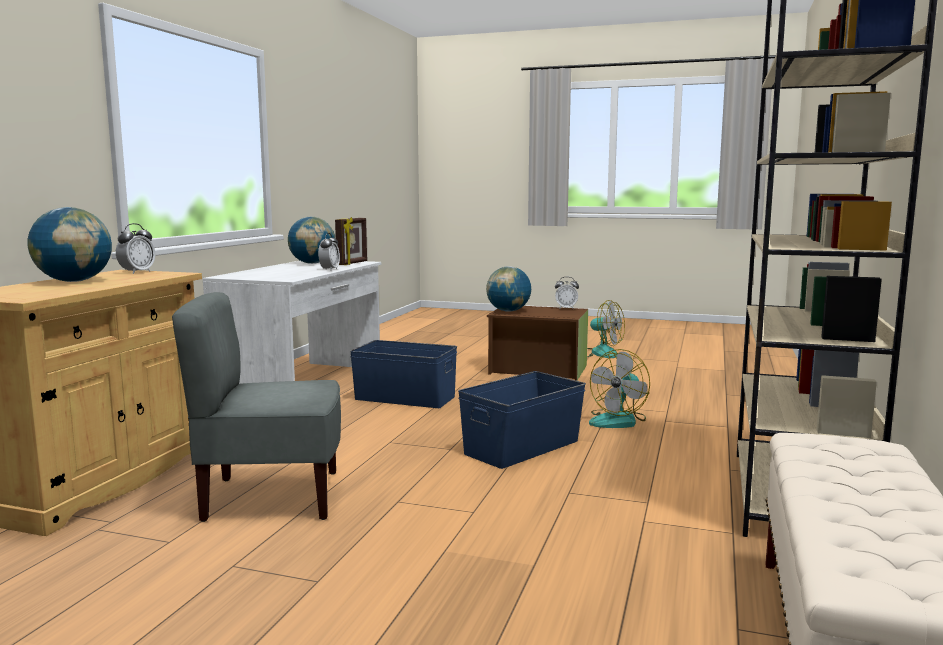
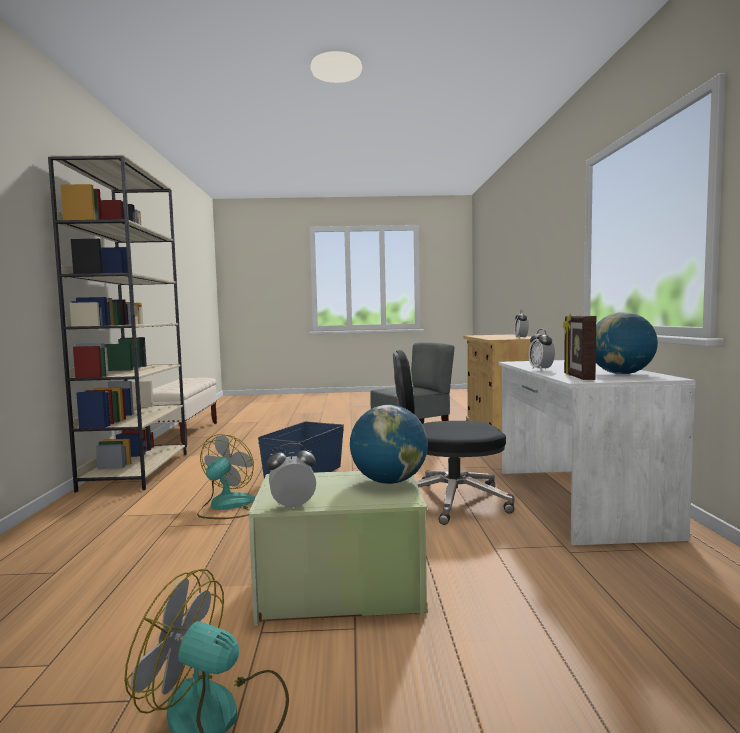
camera: 160 degrees right, 5 degrees down
(74, 281) = (509, 336): globe -> none
(405, 398) = (449, 501): blue storage box -> black office chair
(538, 369) = (341, 590): brown storage box -> green storage box

